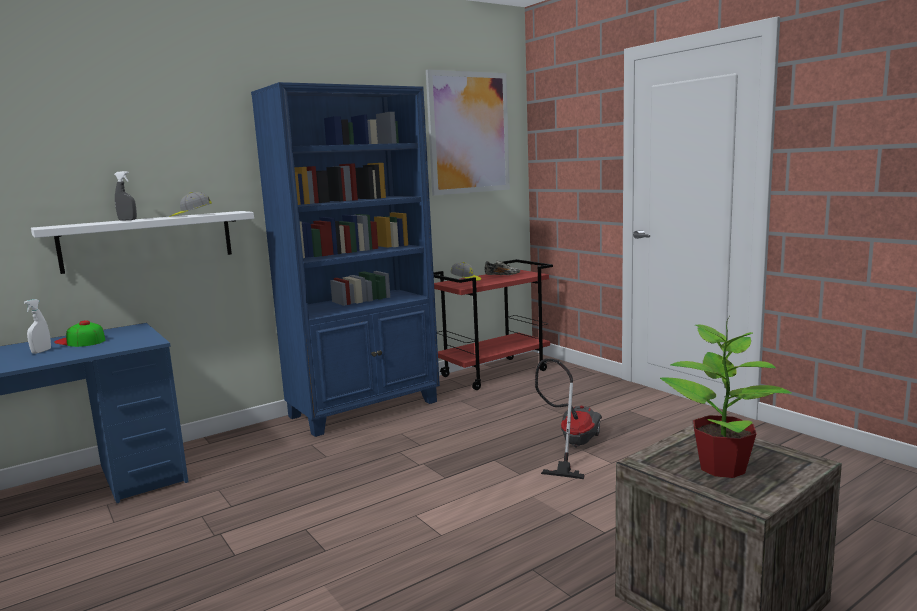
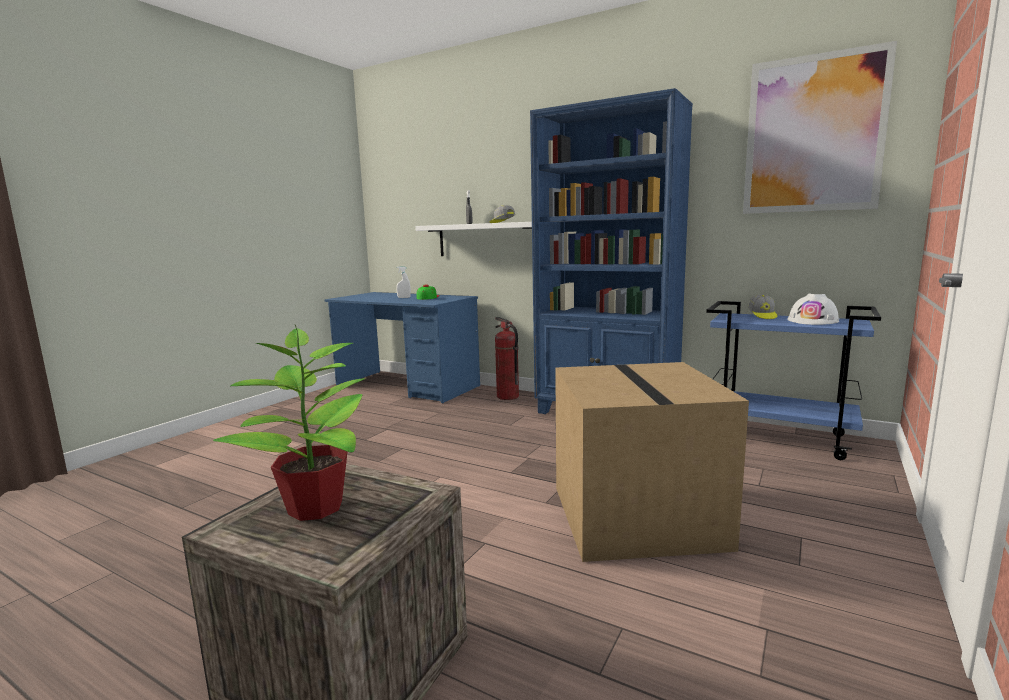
camera: 65 degrees right, 0 degrees up
(236, 441) = (507, 396): none -> fire extinguisher
(494, 373) = (780, 438): red cart -> blue cart
(502, 275) = (812, 320): shoe -> white hard hat
(571, 446) = (639, 517): vacuum cleaner -> cardboard box

